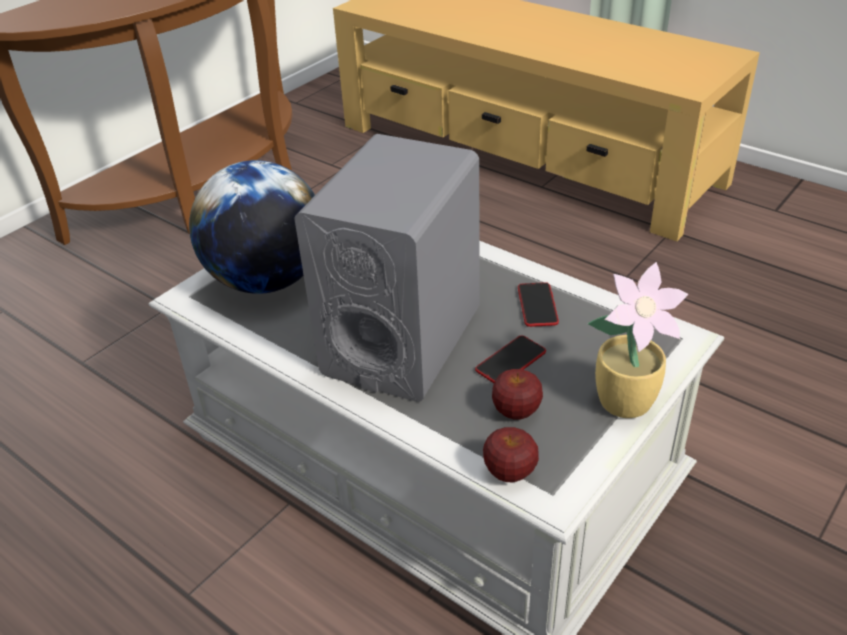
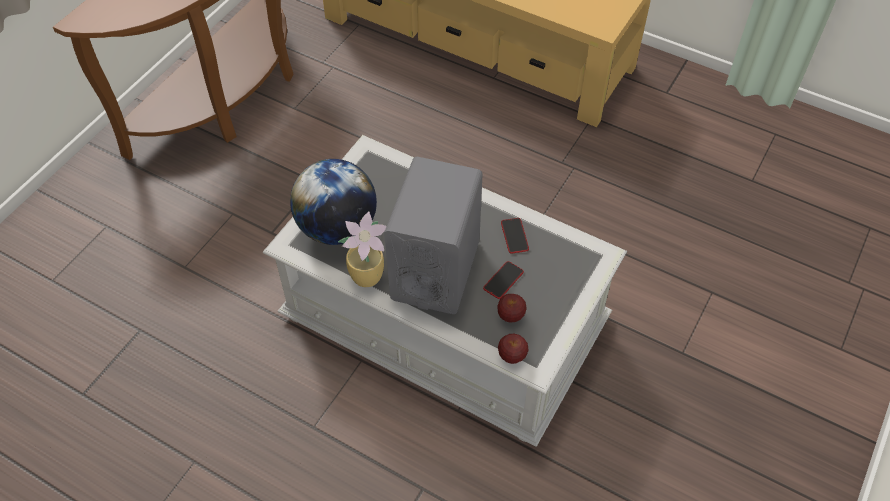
camera: 10 degrees left, 15 degrees up
(628, 402) = (573, 303): potted plant -> potted plant (368, 276)

